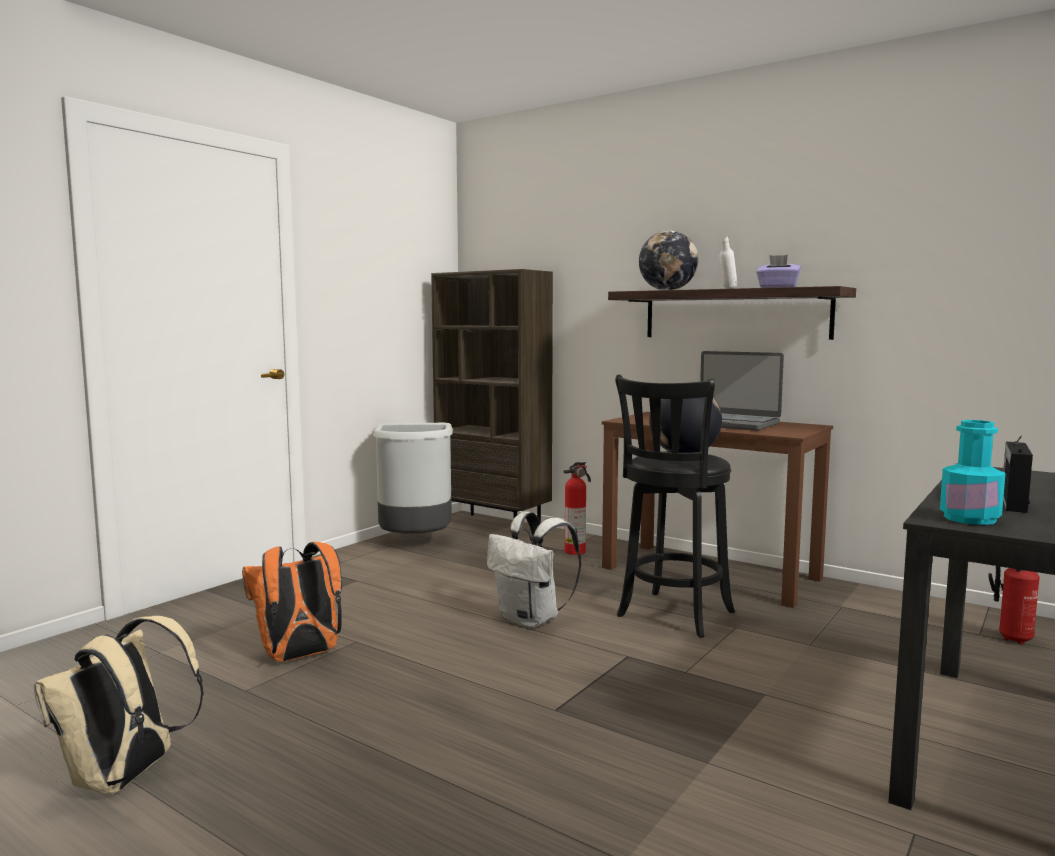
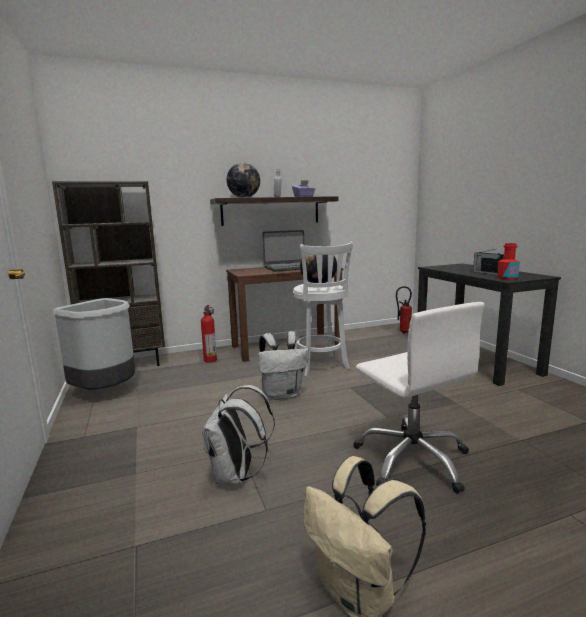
camera: 55 degrees left, 5 degrees up
(299, 656) = (236, 476): orange backpack -> white backpack
(436, 756) = (412, 459): none -> white office chair
(672, 616) = (321, 366): black stool -> white stool
(969, 518) = (507, 278): turquoise bottle -> red bottle

